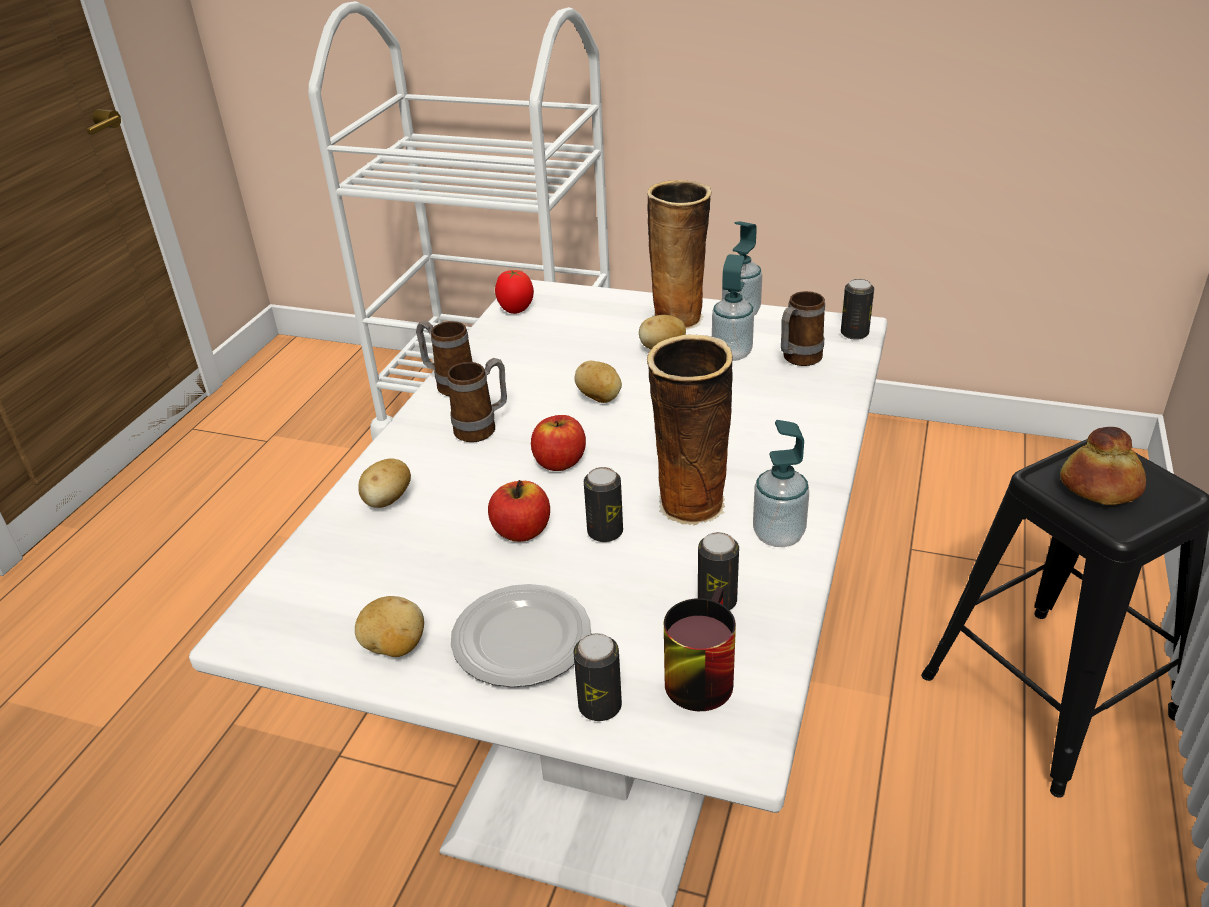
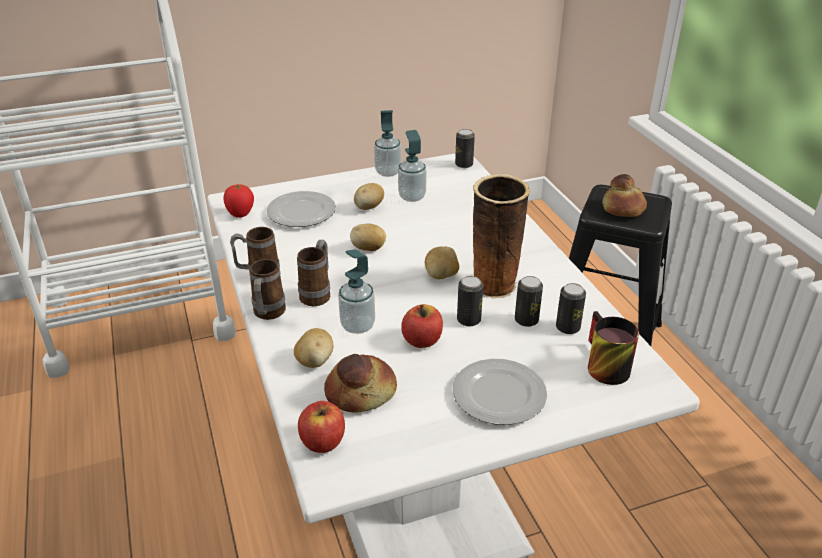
camera: 40 degrees left, 0 degrees up
(386, 558) = (361, 393): none -> bread
(394, 647) = (434, 436): potato -> potato (441, 275)
(559, 462) = (392, 294): apple -> apple (322, 441)
(581, 329) = (302, 212): none -> plate
(600, 706) = (579, 405): can -> can (526, 320)
(679, 317) = (355, 186): vase -> none
(778, 535) = (555, 282): soap dispenser -> soap dispenser (357, 326)
(797, 360) = (452, 189): mug -> mug (267, 315)

